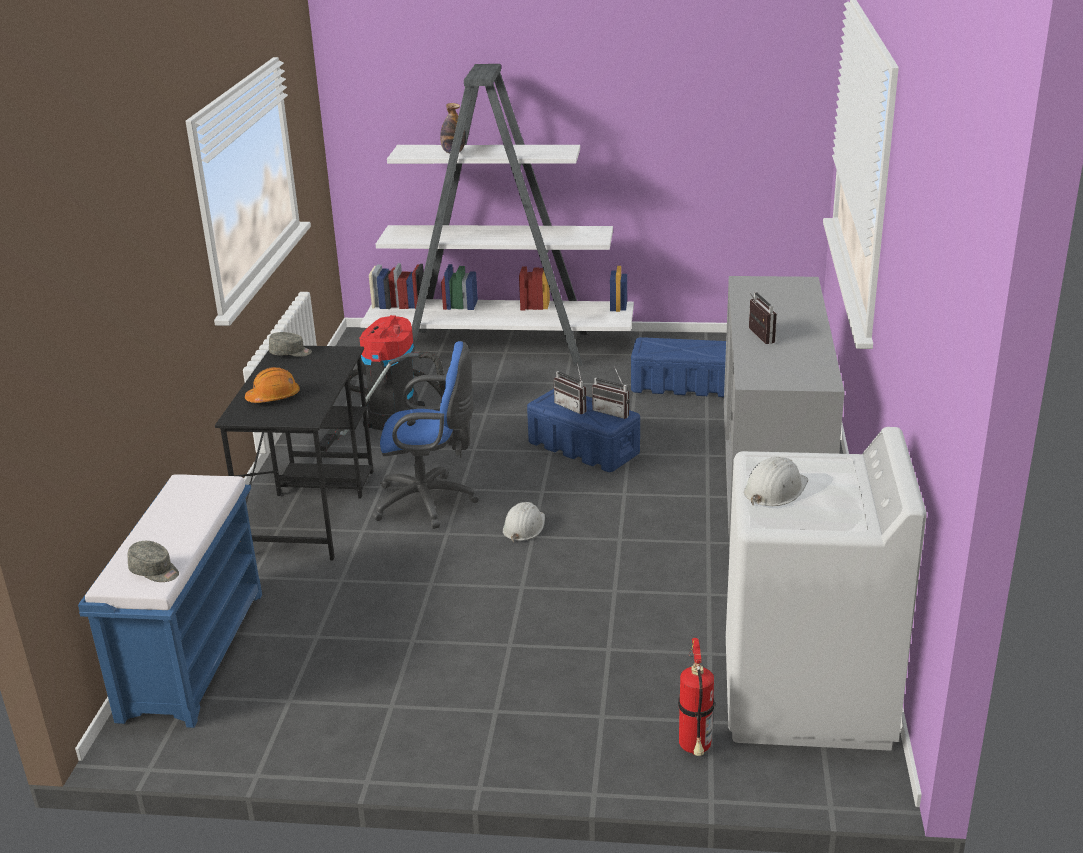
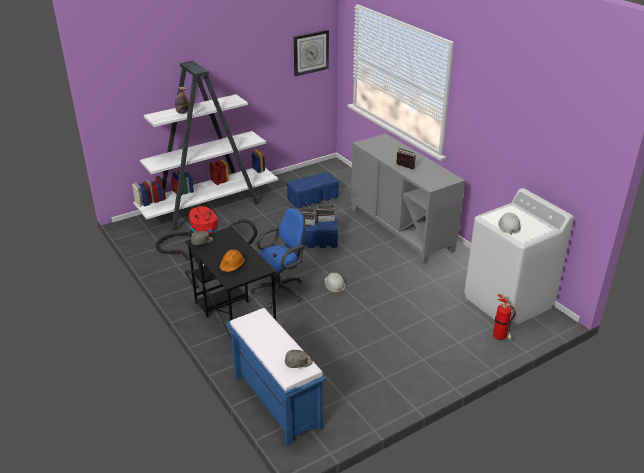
camera: 40 degrees left, 5 degrees up
(769, 96) = (310, 52): none -> wall clock

